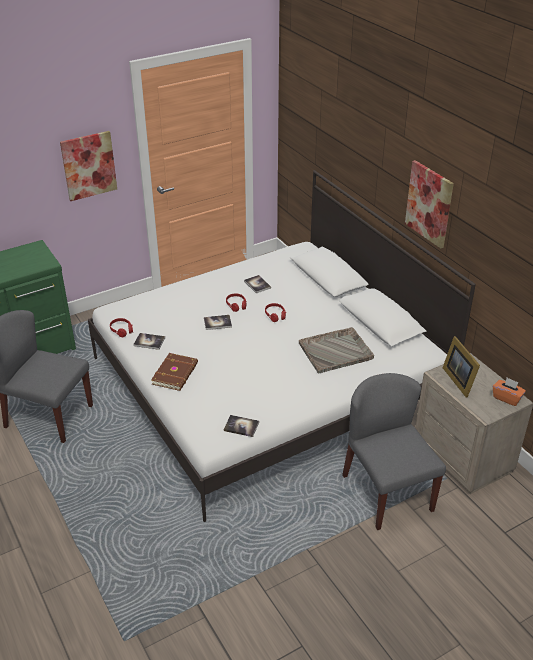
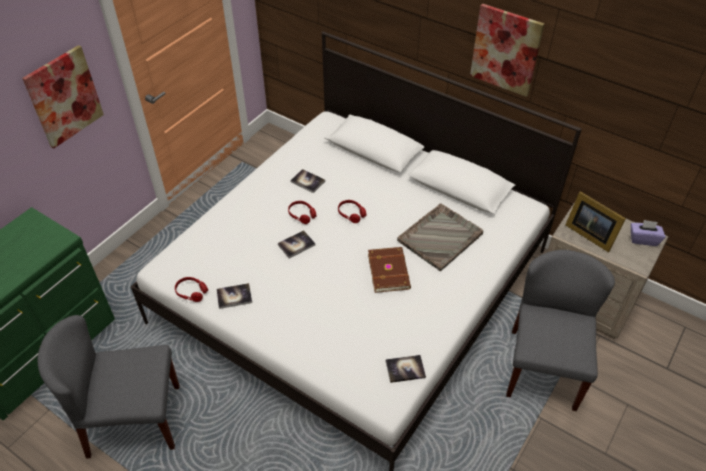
camera: 25 degrees left, 10 degrees up
(176, 373) = (291, 328): brown book -> brown book (389, 271)
(387, 492) = (542, 368): grey chair -> grey chair turned 60 degrees clockwise
(507, 398) = (643, 239): orange tissue box -> purple tissue box

